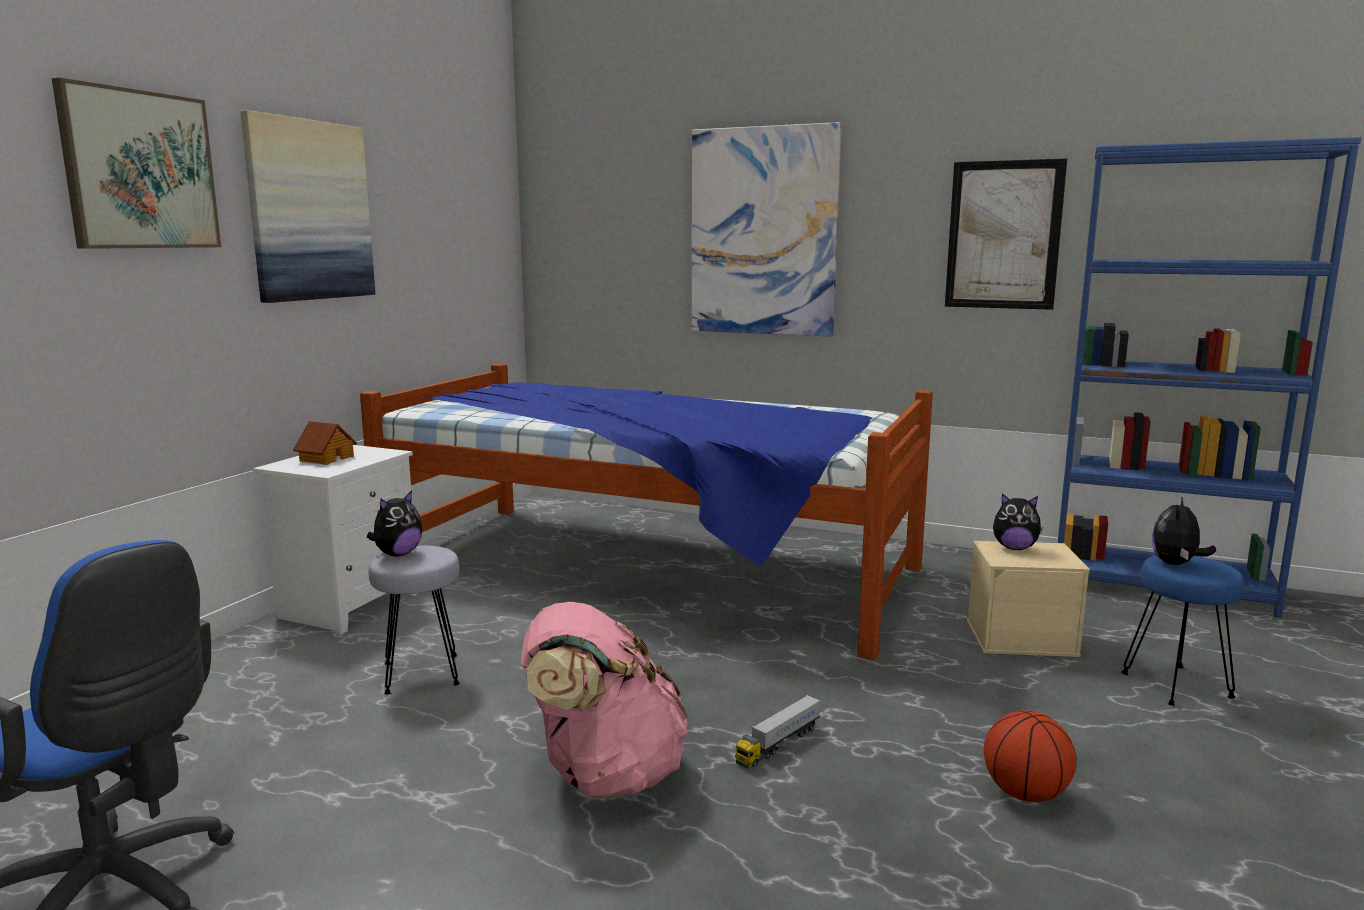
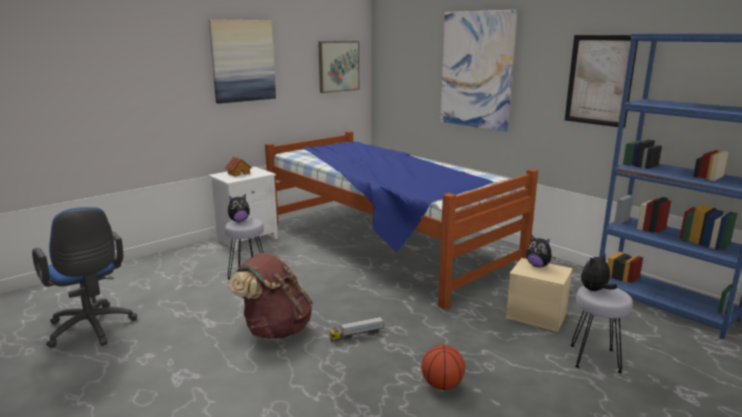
camera: 25 degrees right, 5 degrees up
(140, 170) = (161, 50): picture -> picture (338, 66)
(604, 774) = (275, 329): pink backpack -> brown backpack
(1176, 686) = (594, 359): blue stool -> grey stool

